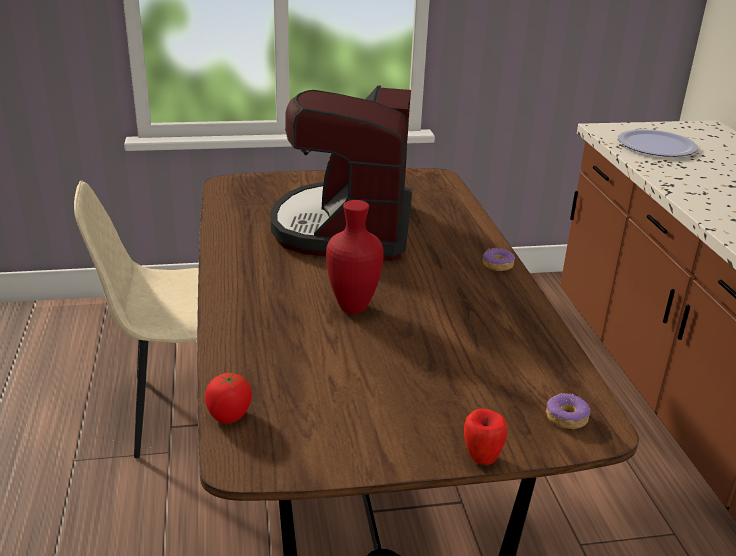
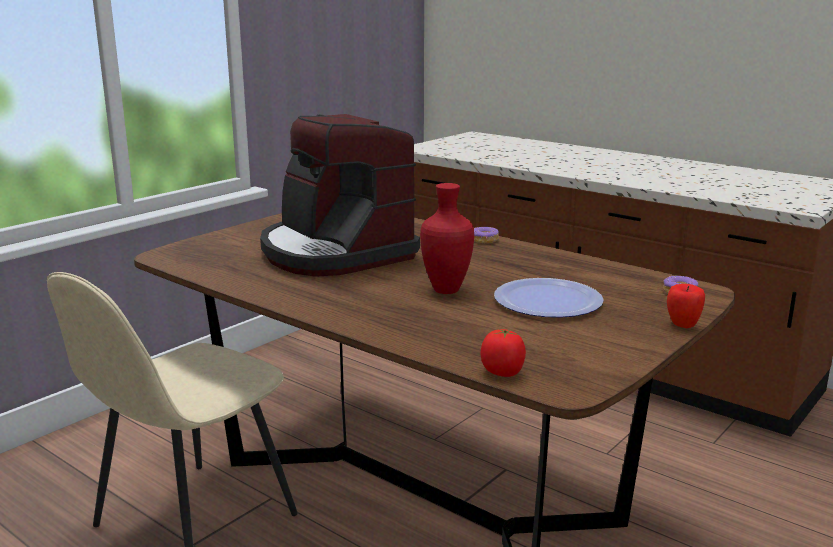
camera: 40 degrees left, 10 degrees down
(656, 145) = (467, 149): plate -> plate (547, 301)

